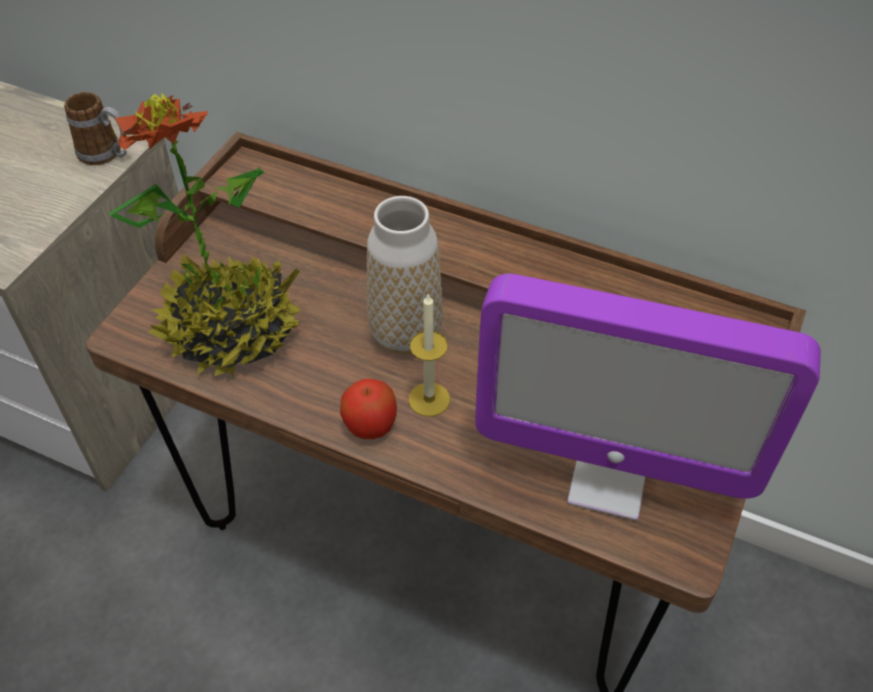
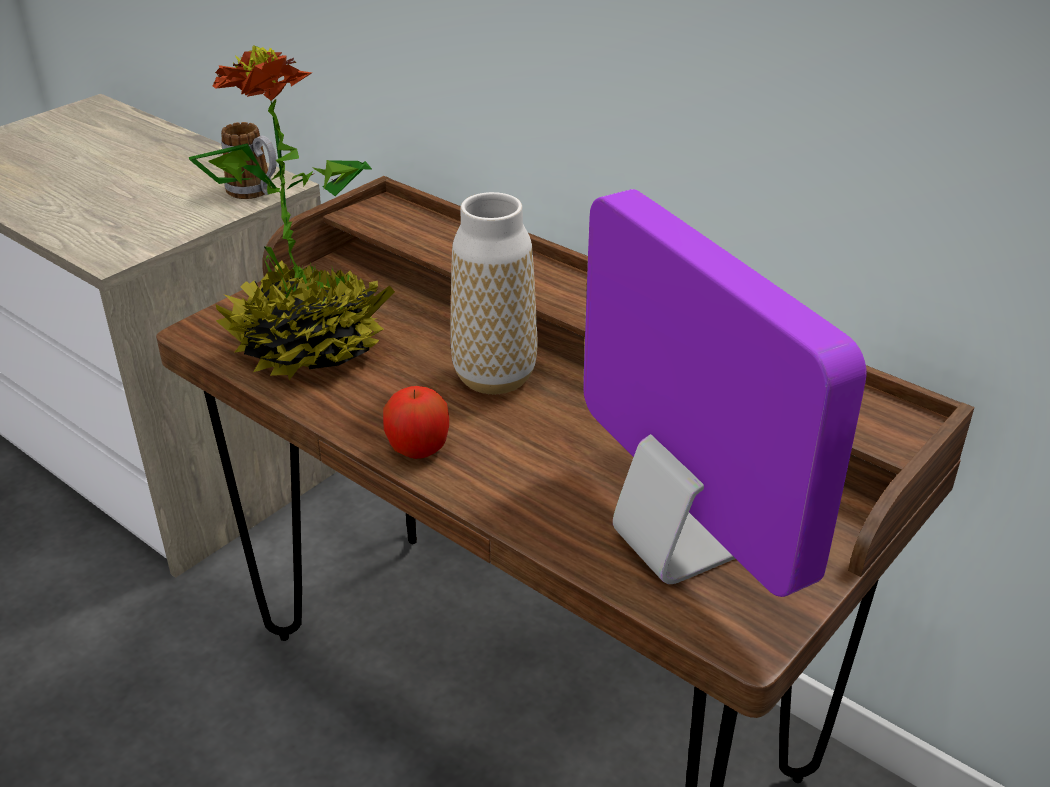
camera: 15 degrees right, 15 degrees down
(429, 399) = (495, 437): candle -> none
(608, 480) = (675, 546): monitor -> monitor turned 150 degrees counterclockwise

